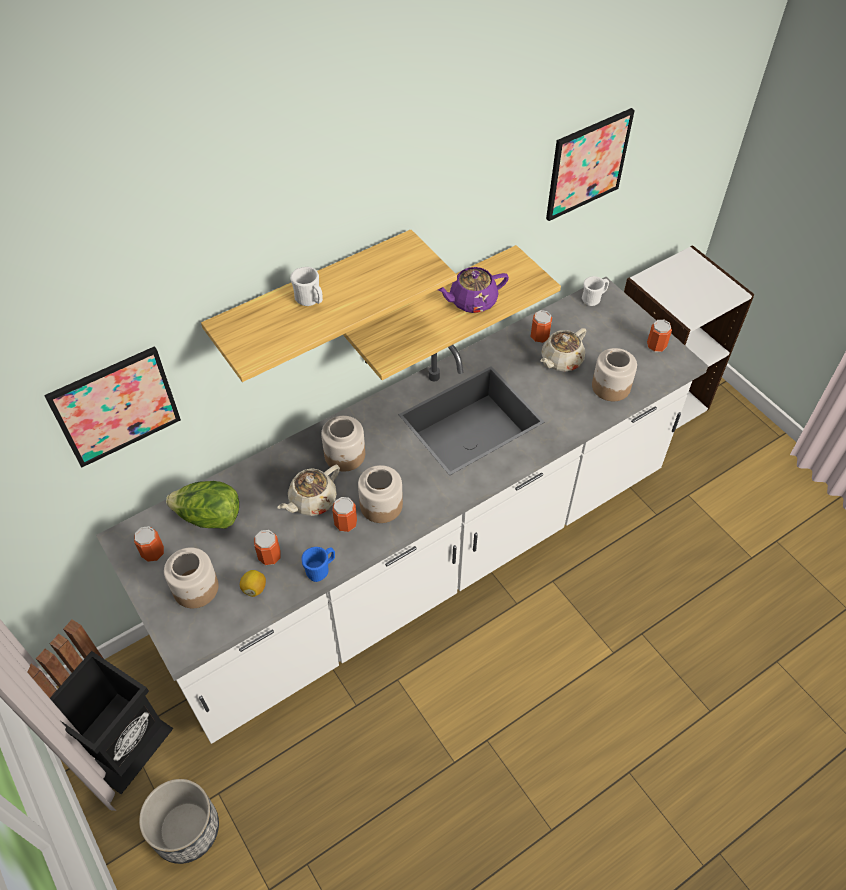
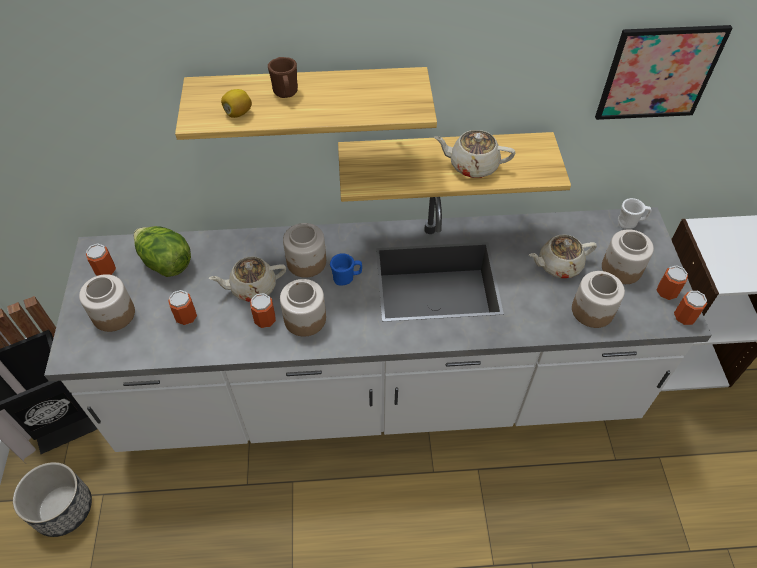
camera: 30 degrees right, 0 degrees up
(116, 406) = (97, 127): picture -> none
(254, 588) = (155, 337): lemon -> lemon (238, 113)
(310, 300) = (286, 94): white mug -> brown mug
(320, 569) = (216, 349): blue mug -> blue mug (346, 278)
(472, 301) = (472, 165): purple teapot -> beige teapot
(539, 337) = (552, 235): can -> can (684, 317)
(610, 341) = (621, 268): none -> jar

